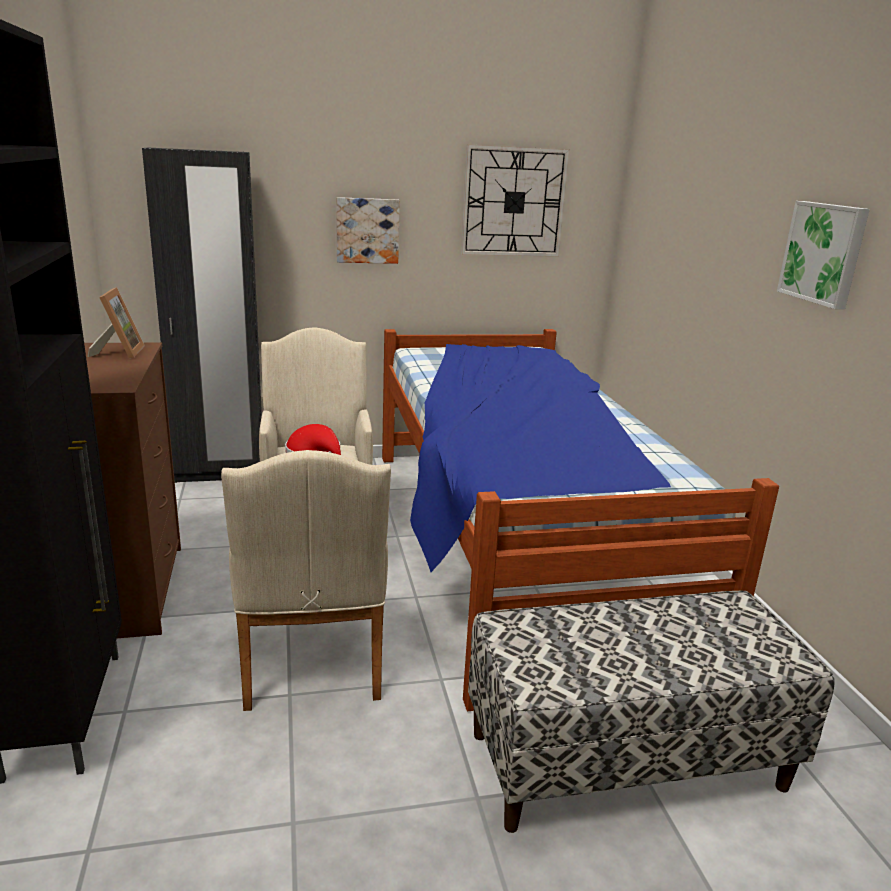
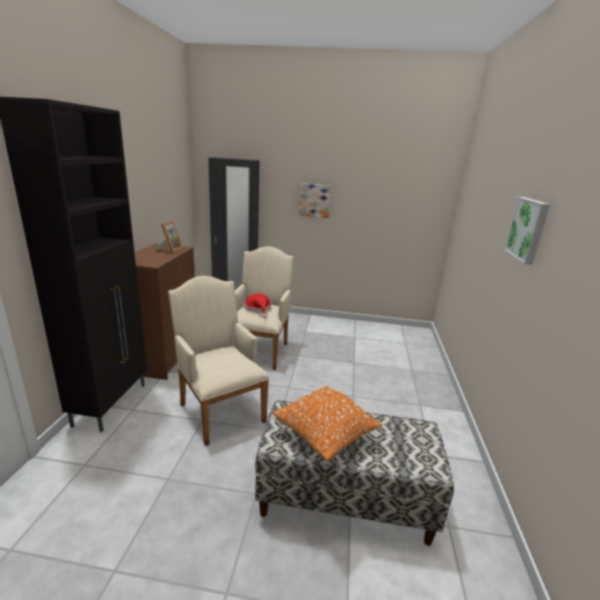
camera: 20 degrees right, 0 degrees up
(311, 666) = (220, 409): beige armchair -> beige armchair turned 135 degrees clockwise
(512, 543) = (355, 370): bed -> none
(513, 202) = (394, 189): wall clock -> none
(604, 654) = (324, 436): none -> orange pillow

